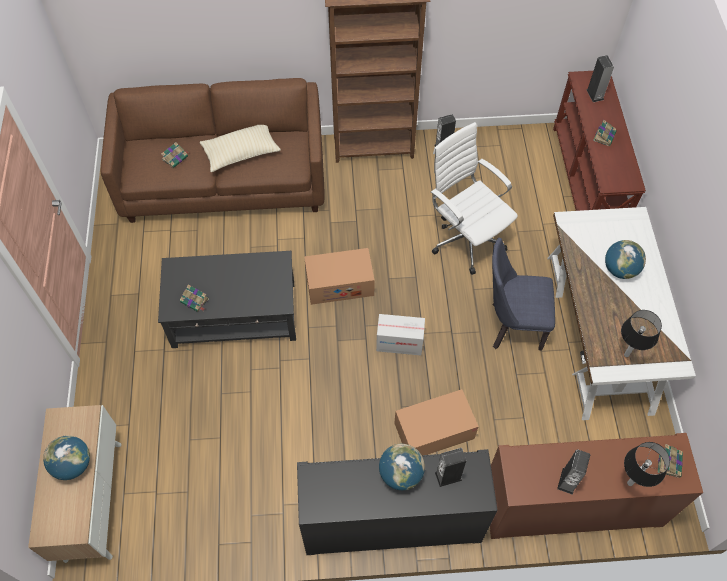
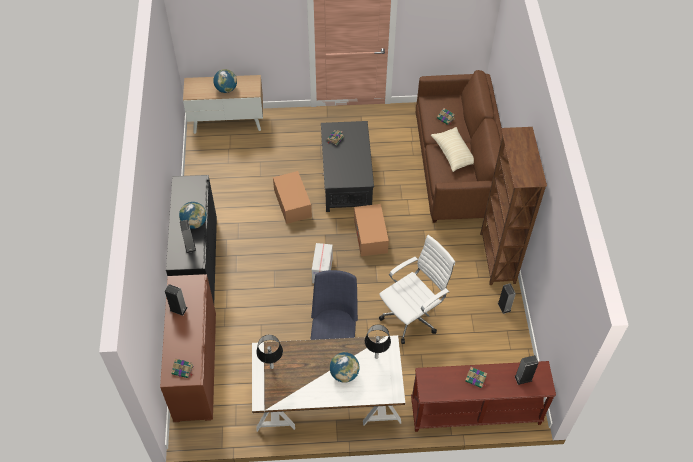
camera: 90 degrees right, 5 degrees down
(434, 431) = (255, 288): cardboard box -> cardboard box (292, 203)
(629, 482) = (172, 344): table lamp -> table lamp (376, 357)

